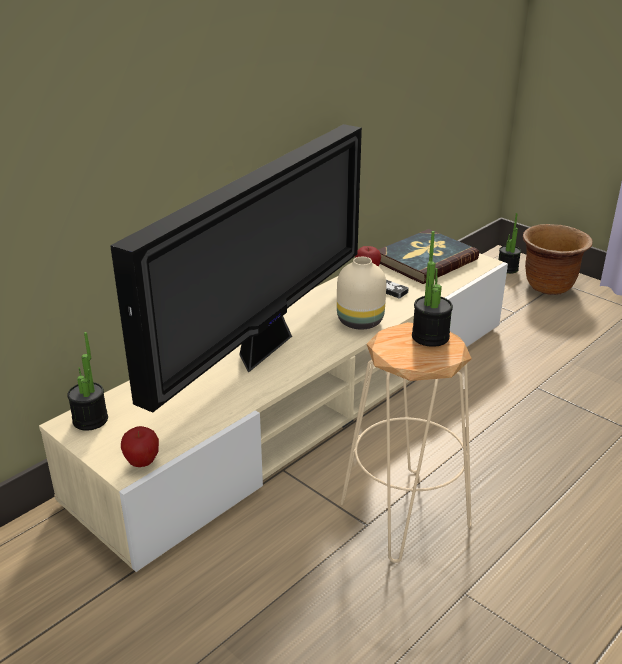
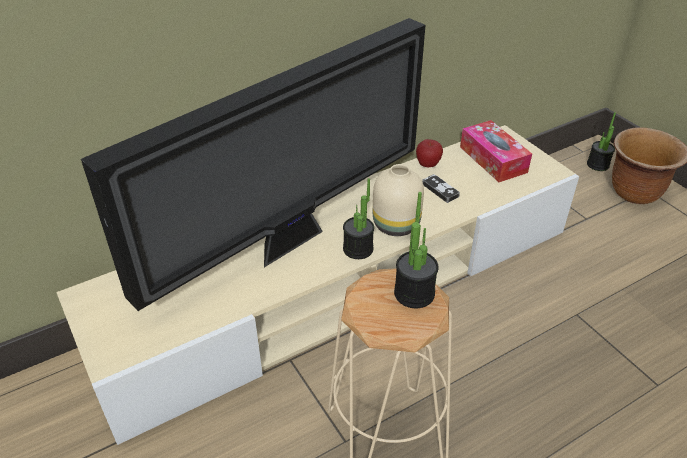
camera: 15 degrees right, 10 degrees up
(90, 420) = (101, 295): potted plant -> potted plant (358, 249)
(142, 462) = (125, 355): apple -> none
(425, 260) = (493, 159): book -> tissue box

